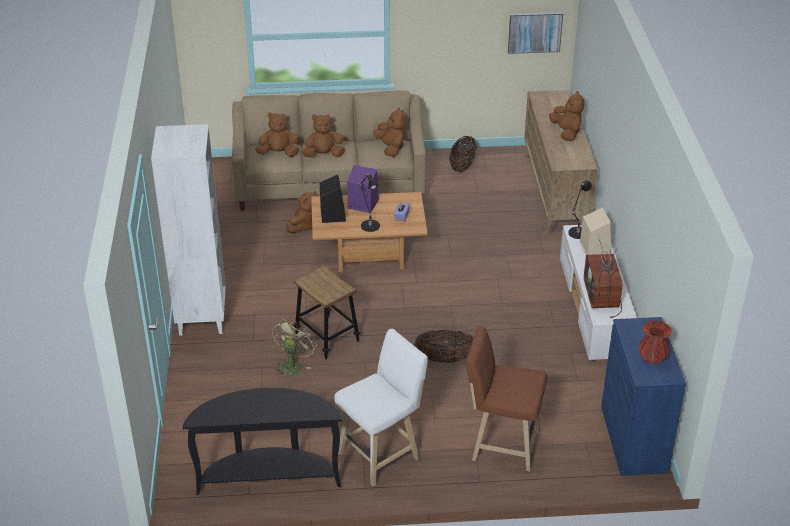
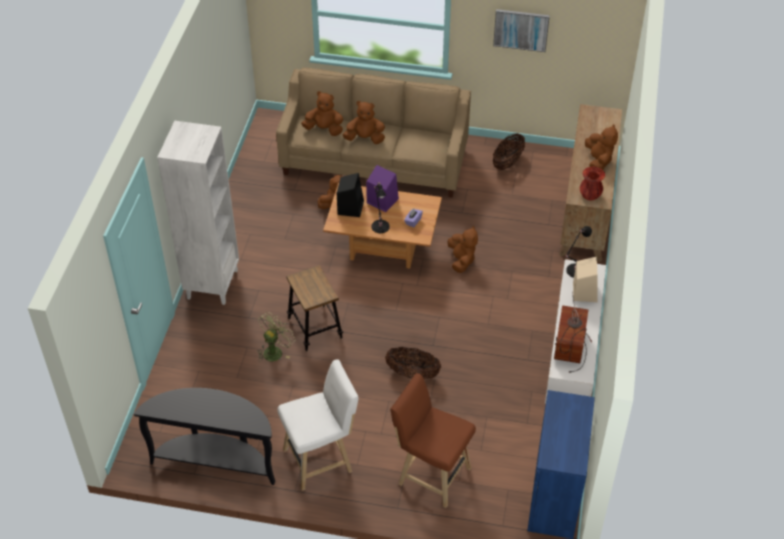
camera: 15 degrees right, 10 degrees up
(391, 148) = (430, 142): brown plush toy -> brown plush toy (461, 260)
(535, 32) = (594, 49): picture -> picture (521, 29)
(652, 358) = (566, 441): red vase -> red vase (590, 195)

